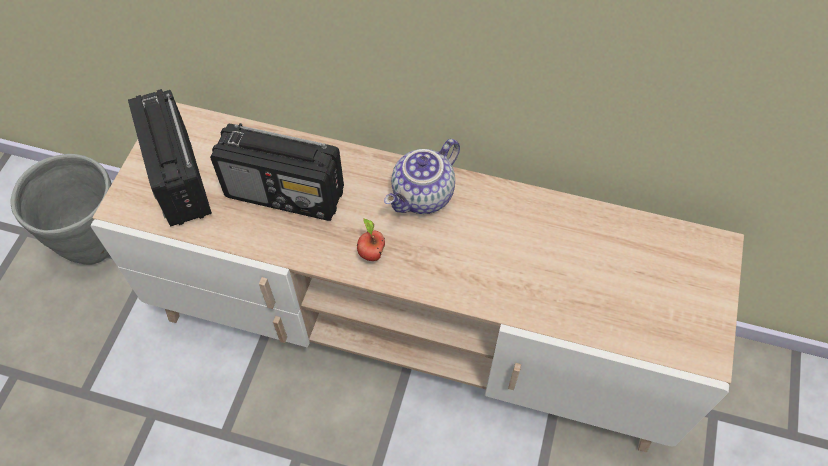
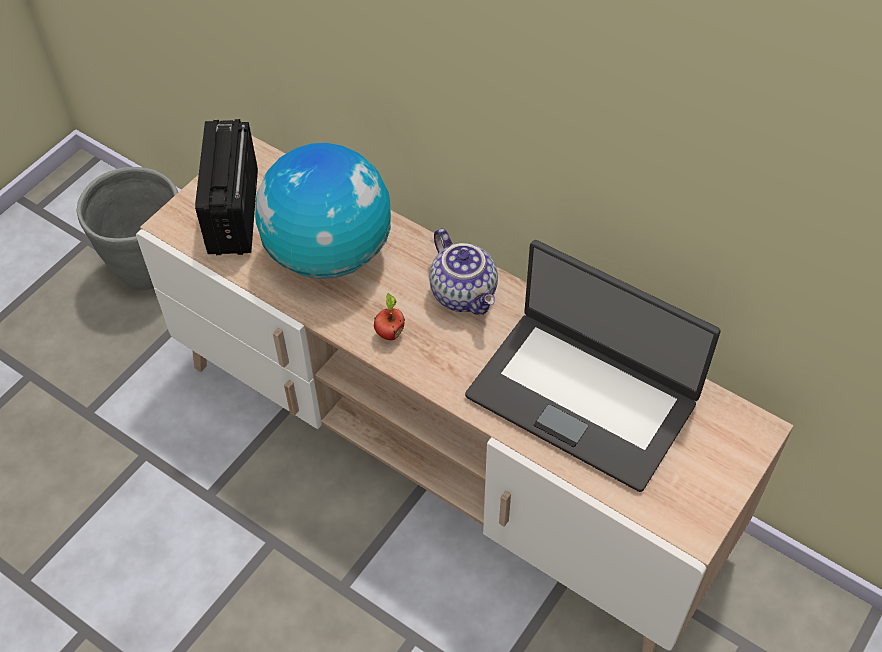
camera: 20 degrees right, 5 degrees down
(286, 194) = (329, 254): radio -> globe
(423, 196) = (465, 293): teapot -> teapot turned 90 degrees counterclockwise
(564, 262) = (583, 397): none -> laptop

